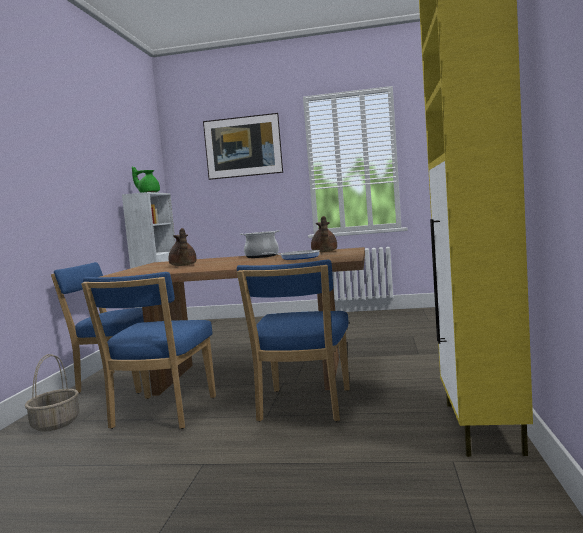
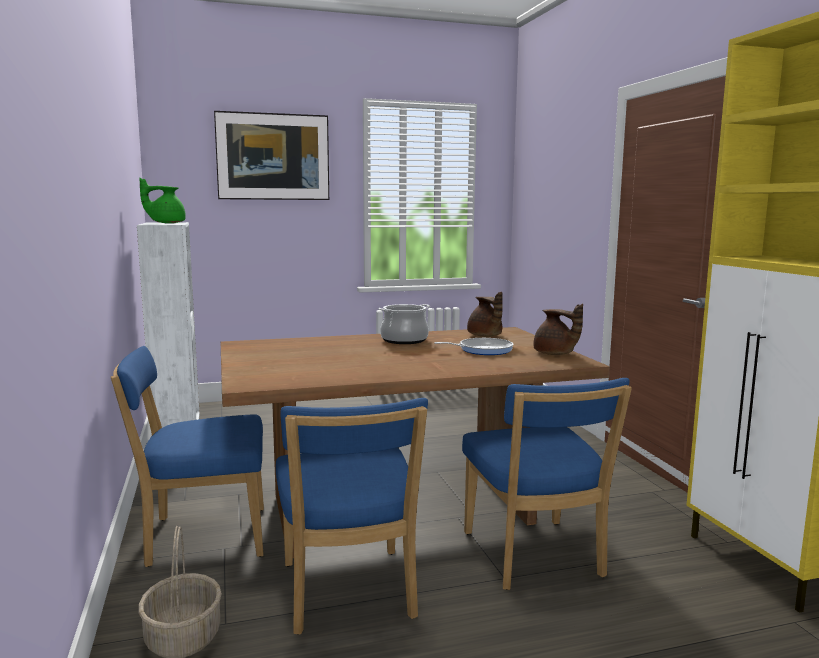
camera: 25 degrees left, 5 degrees up
(183, 265) = (319, 359): brown teapot -> brown teapot (555, 354)

